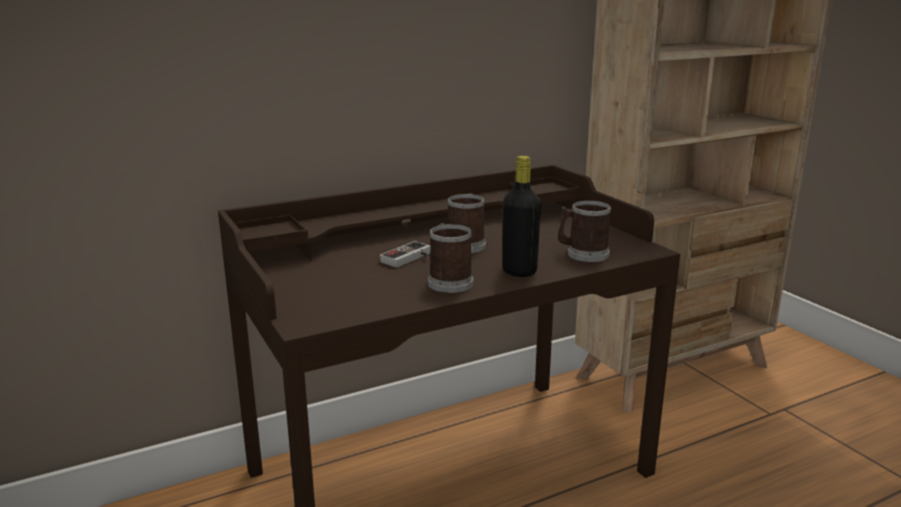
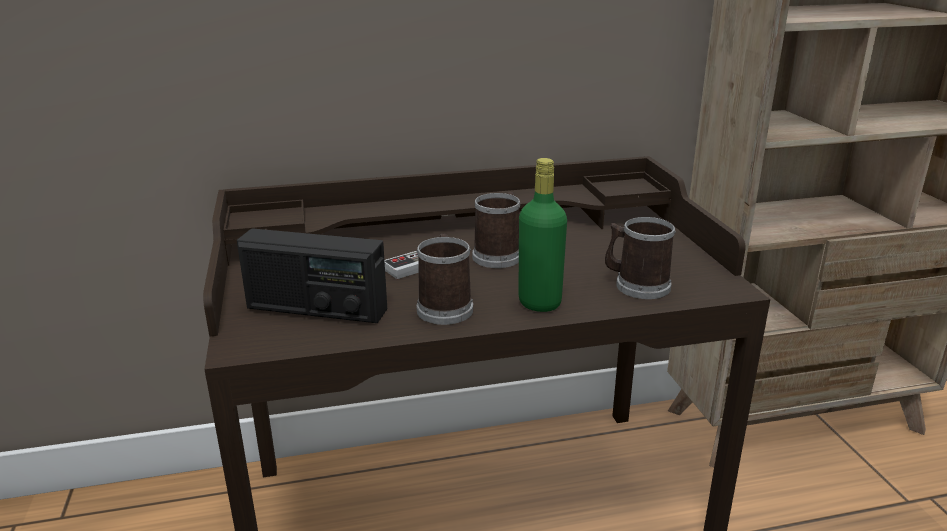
camera: 15 degrees right, 5 degrees up
(346, 293) = (316, 309): none -> radio
(519, 271) = (539, 303): black bottle -> green bottle

